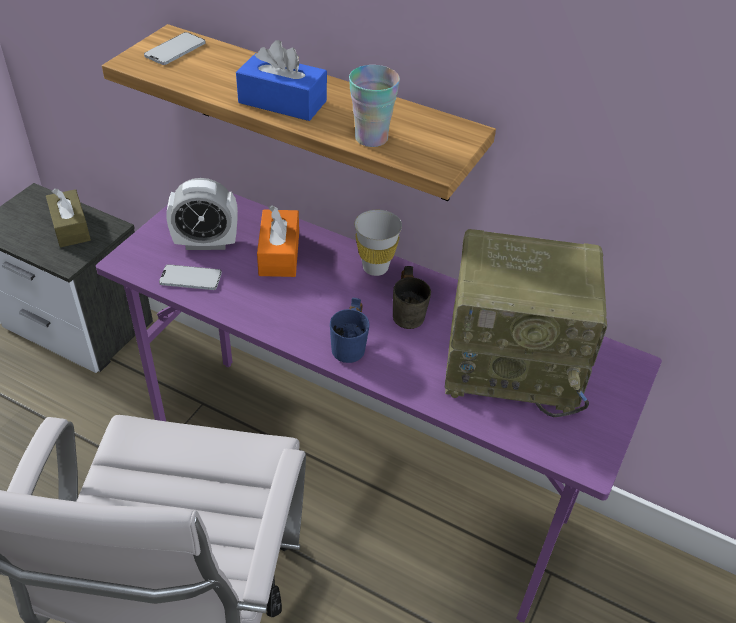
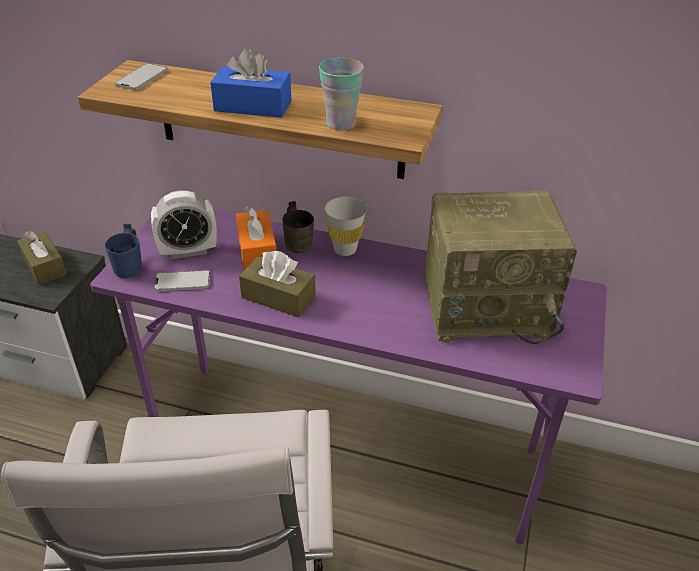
camera: 10 degrees left, 5 degrees down
(286, 313) = (278, 297): none -> brown tissue box
(354, 347) = (346, 316): blue mug -> blue mug (133, 267)
(411, 313) = (387, 281): grey mug -> grey mug (300, 242)

